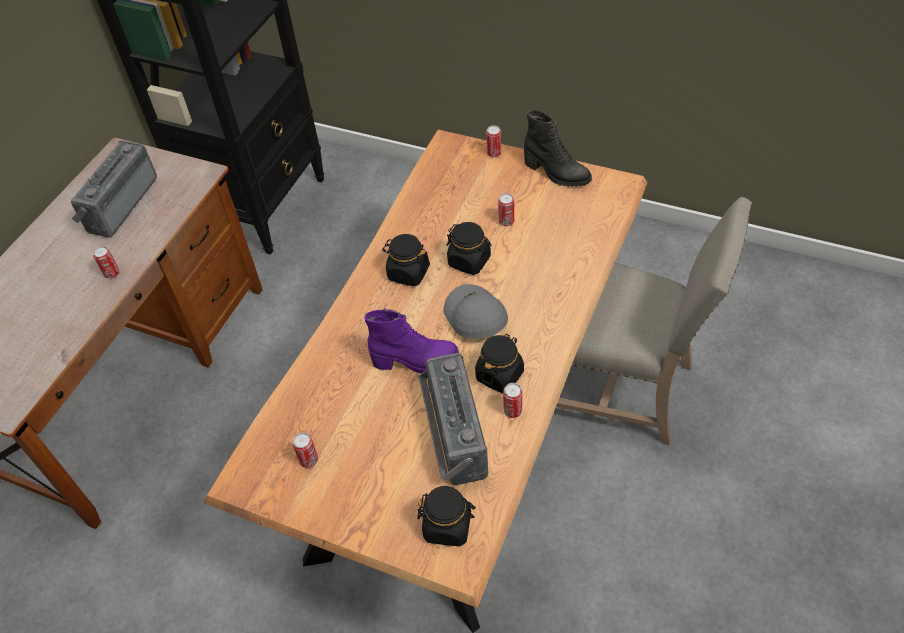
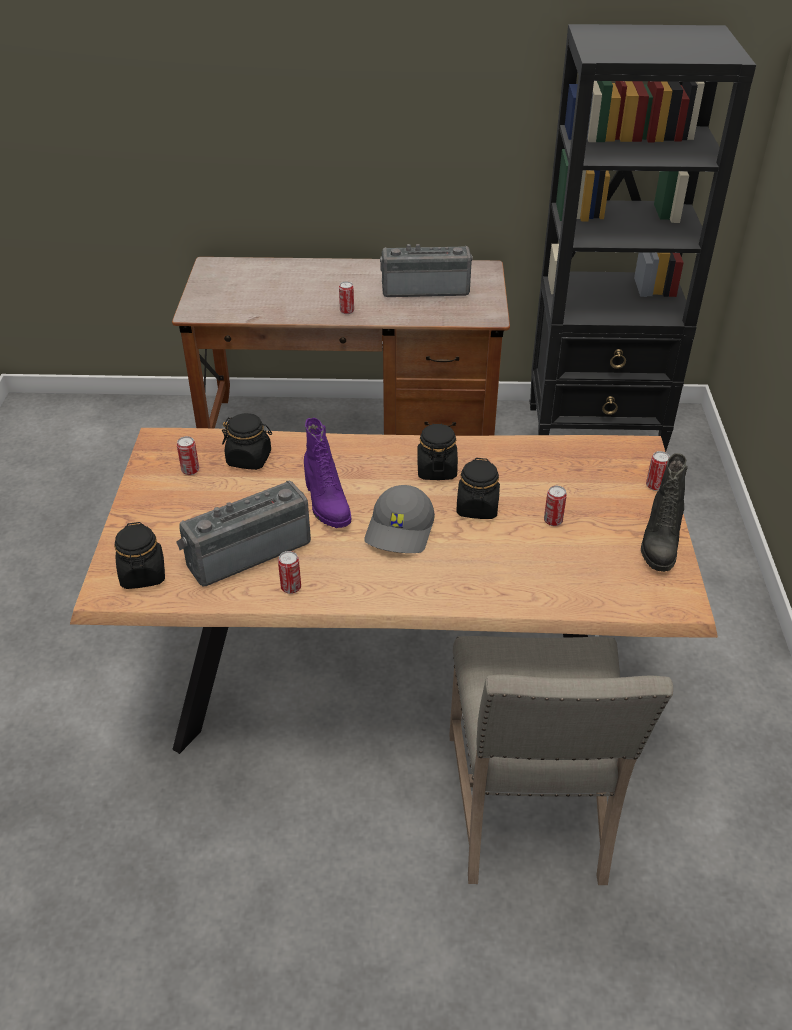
camera: 65 degrees right, 10 degrees down
(474, 317) = (401, 530): grey cap -> grey cap turned 150 degrees clockwise
(499, 375) = (333, 567): black jar -> black jar (249, 459)

